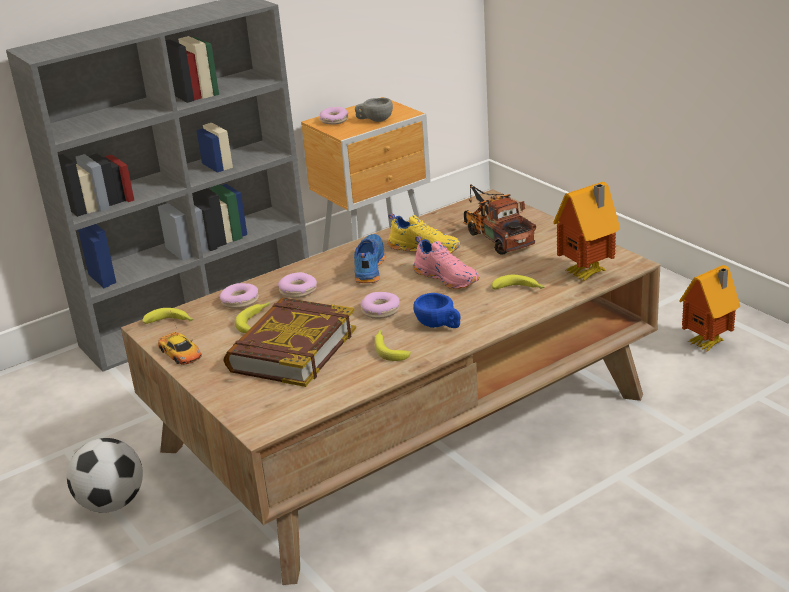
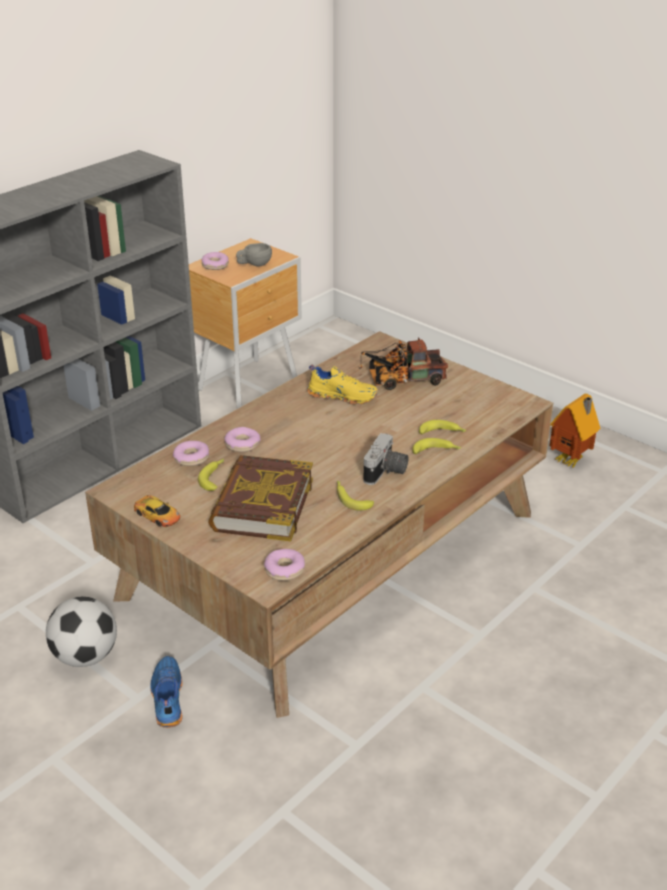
camera: 15 degrees left, 5 degrees up
(171, 322) = (133, 484): banana -> banana (436, 451)
(368, 267) = (298, 417): blue shoe -> blue shoe (166, 698)
(381, 311) = (328, 461): donut -> donut (285, 570)
(439, 325) = (386, 472): blue cup -> camera
(447, 278) = (375, 424): pink shoe -> none
(496, 236) = (401, 380): toy truck -> toy truck turned 60 degrees counterclockwise
(588, 275) = (496, 415): toy house -> none

